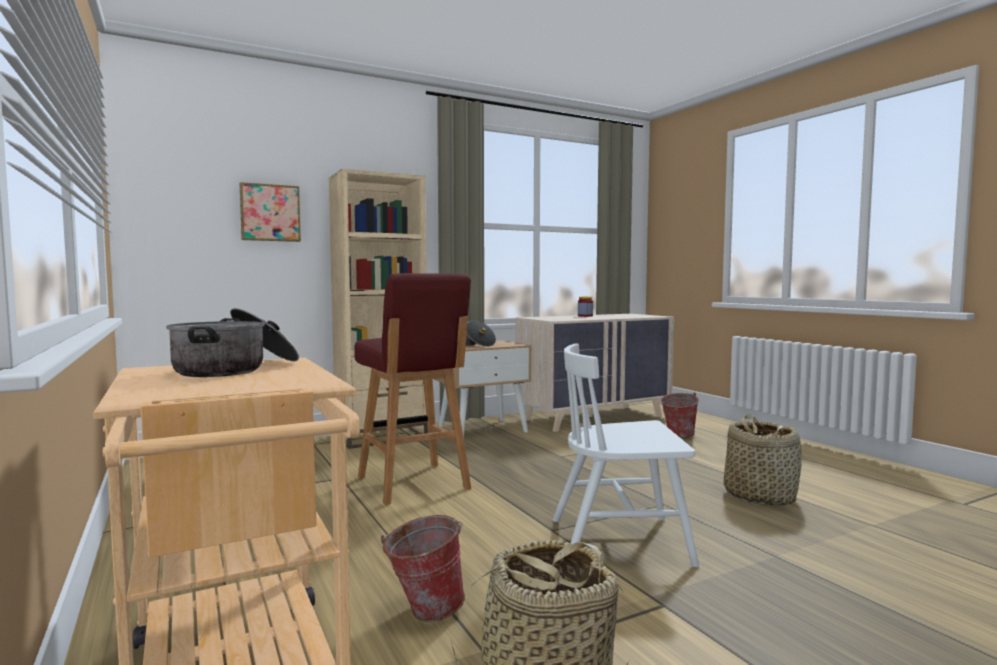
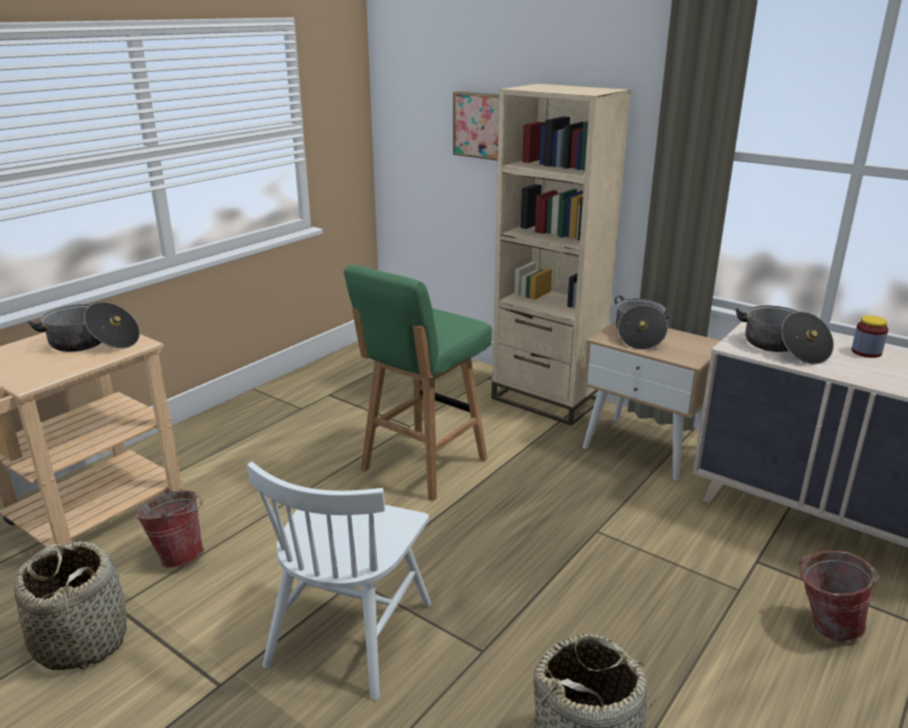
camera: 65 degrees right, 20 degrees up
(413, 484) = (422, 466): red stool -> green stool
(565, 318) = (782, 348): none -> cooking pot
(620, 541) = (350, 632): white chair -> white chair turned 135 degrees counterclockwise

